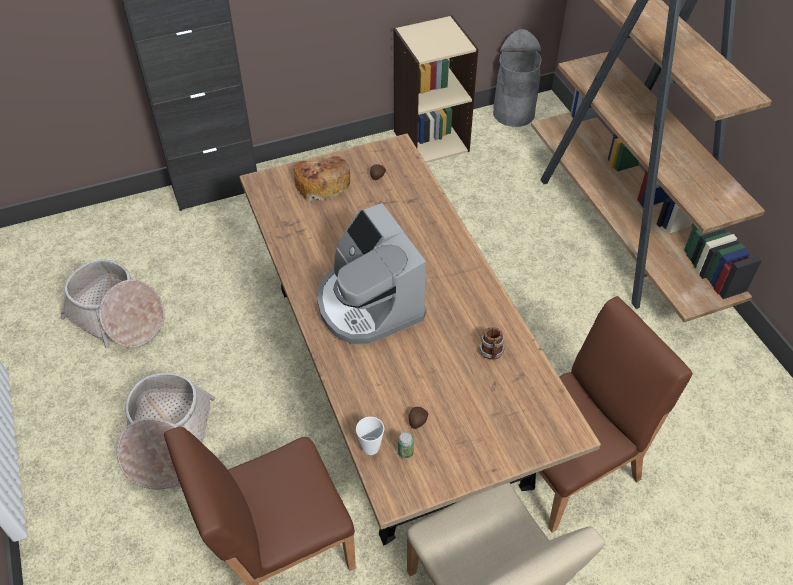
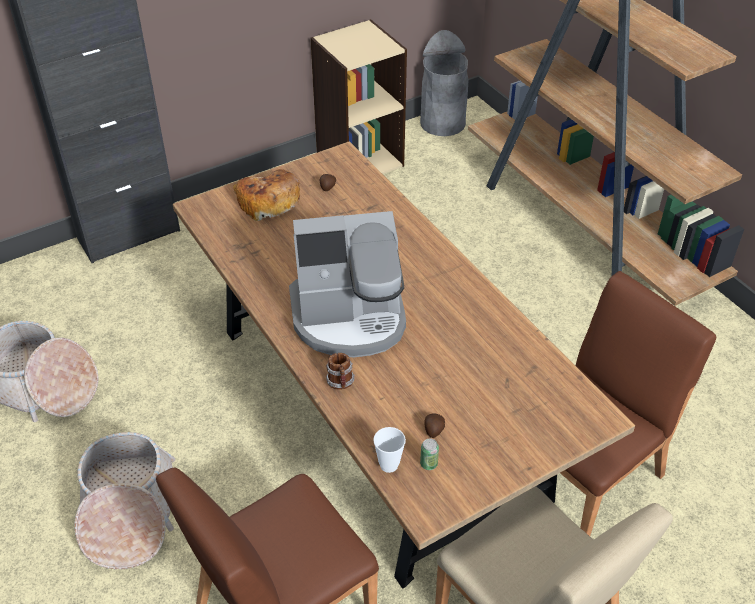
camera: 10 degrees left, 5 degrees down
(368, 304) = (349, 318): coffee machine -> coffee machine turned 60 degrees counterclockwise
(491, 353) = (496, 350): mug -> mug (341, 383)

